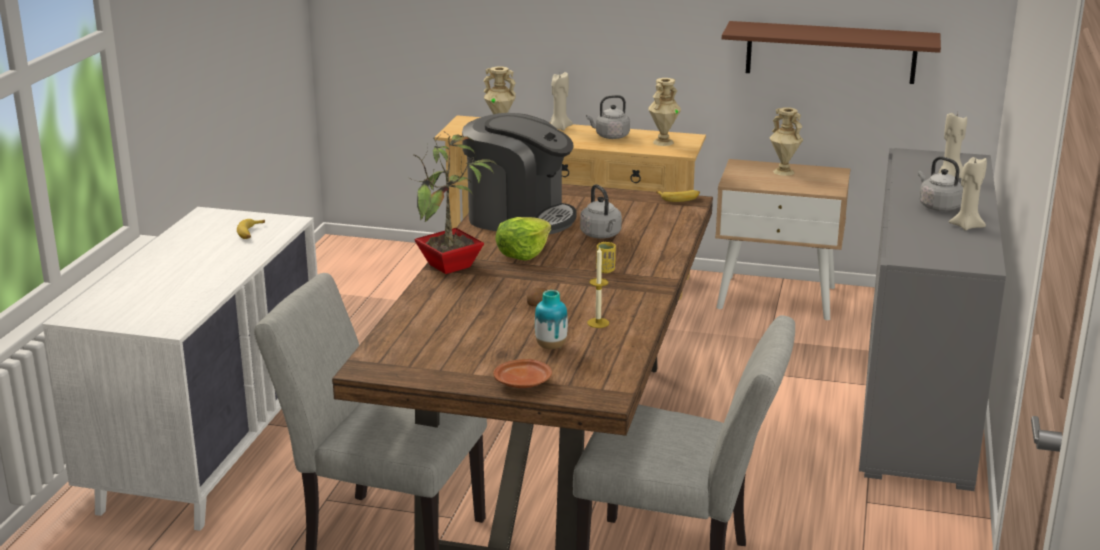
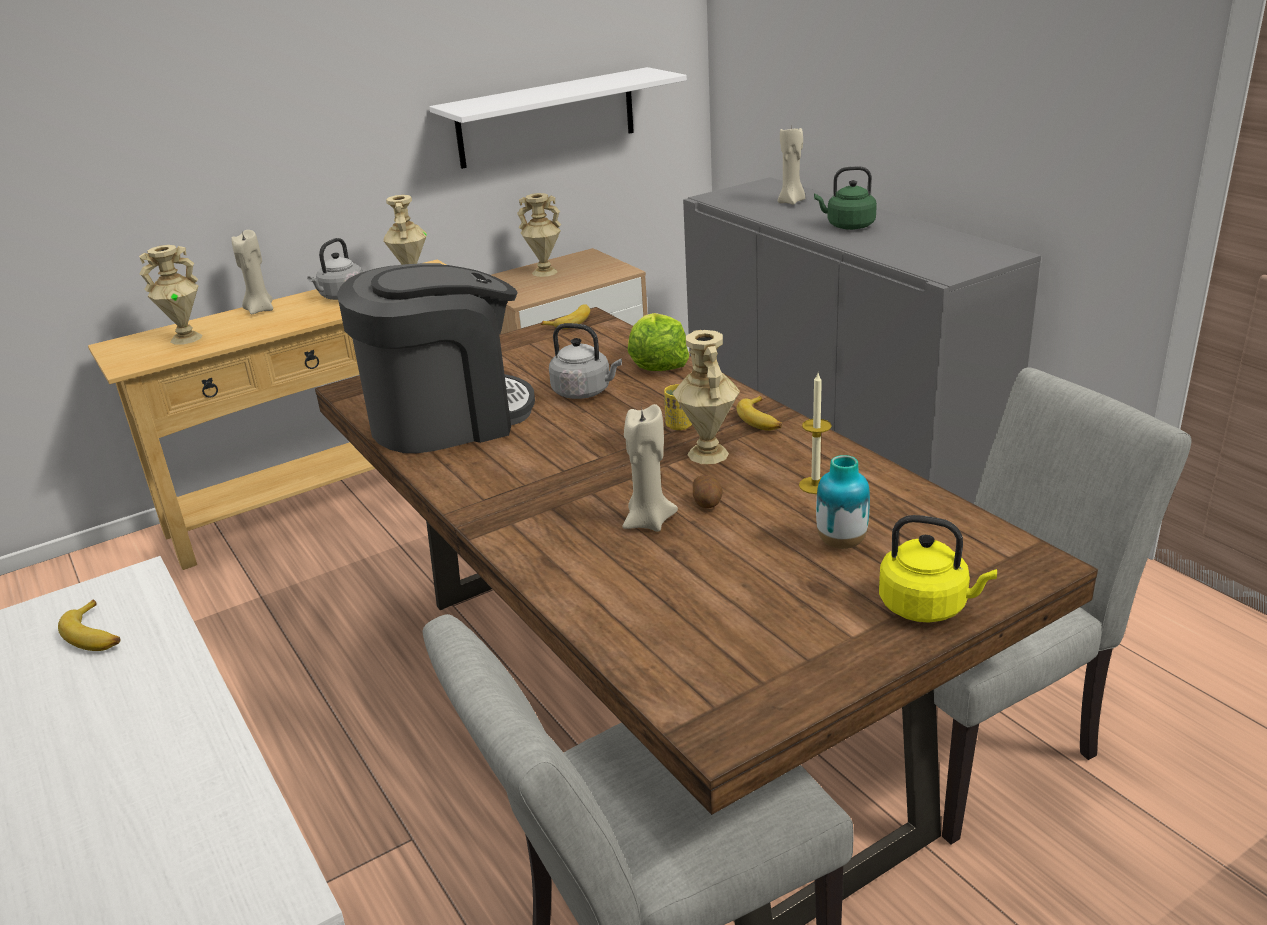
camera: 45 degrees left, 5 degrees up
(451, 267) = (502, 517): potted plant -> none
(523, 253) = (548, 454): lettuce -> lettuce (657, 363)
(523, 382) = (927, 607): brown plate -> yellow kettle
(586, 287) = (707, 454): none -> beige vase
(647, 287) = (761, 420): none -> banana
(830, 52) = (547, 118): brown shelf -> white shelf
(937, 206) = (848, 226): grey kettle -> green kettle
(966, 226) = (910, 231): beige candle -> beige candle (648, 522)

